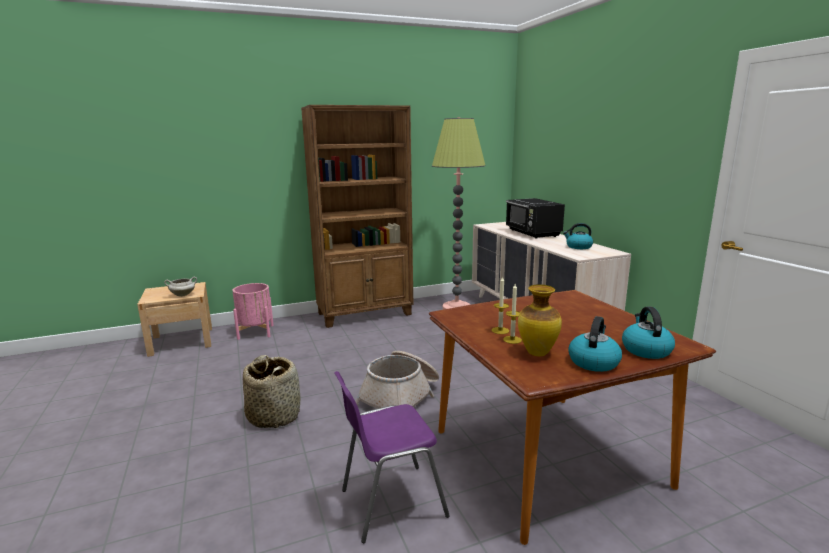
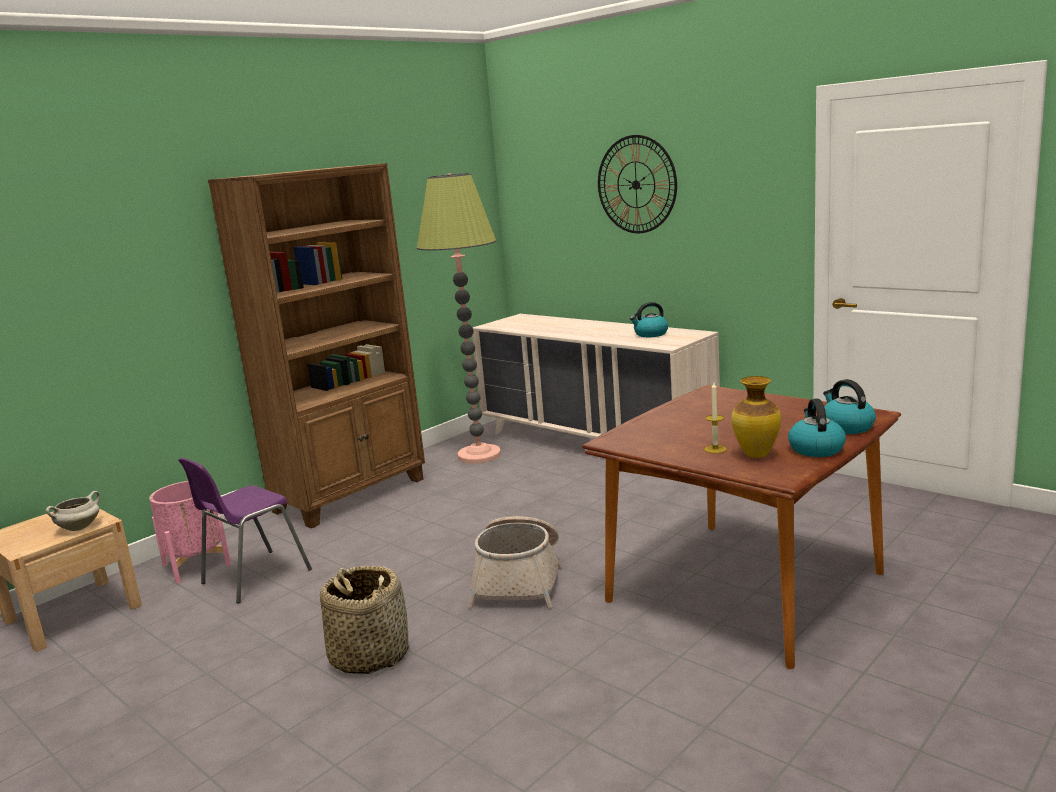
camera: 25 degrees left, 0 degrees up
(390, 503) = (624, 687): purple chair -> purple chair (253, 577)
(500, 330) = (690, 444): candle -> none
(532, 233) = (570, 326): black microwave -> none
(593, 135) = (636, 184): none -> wall clock

